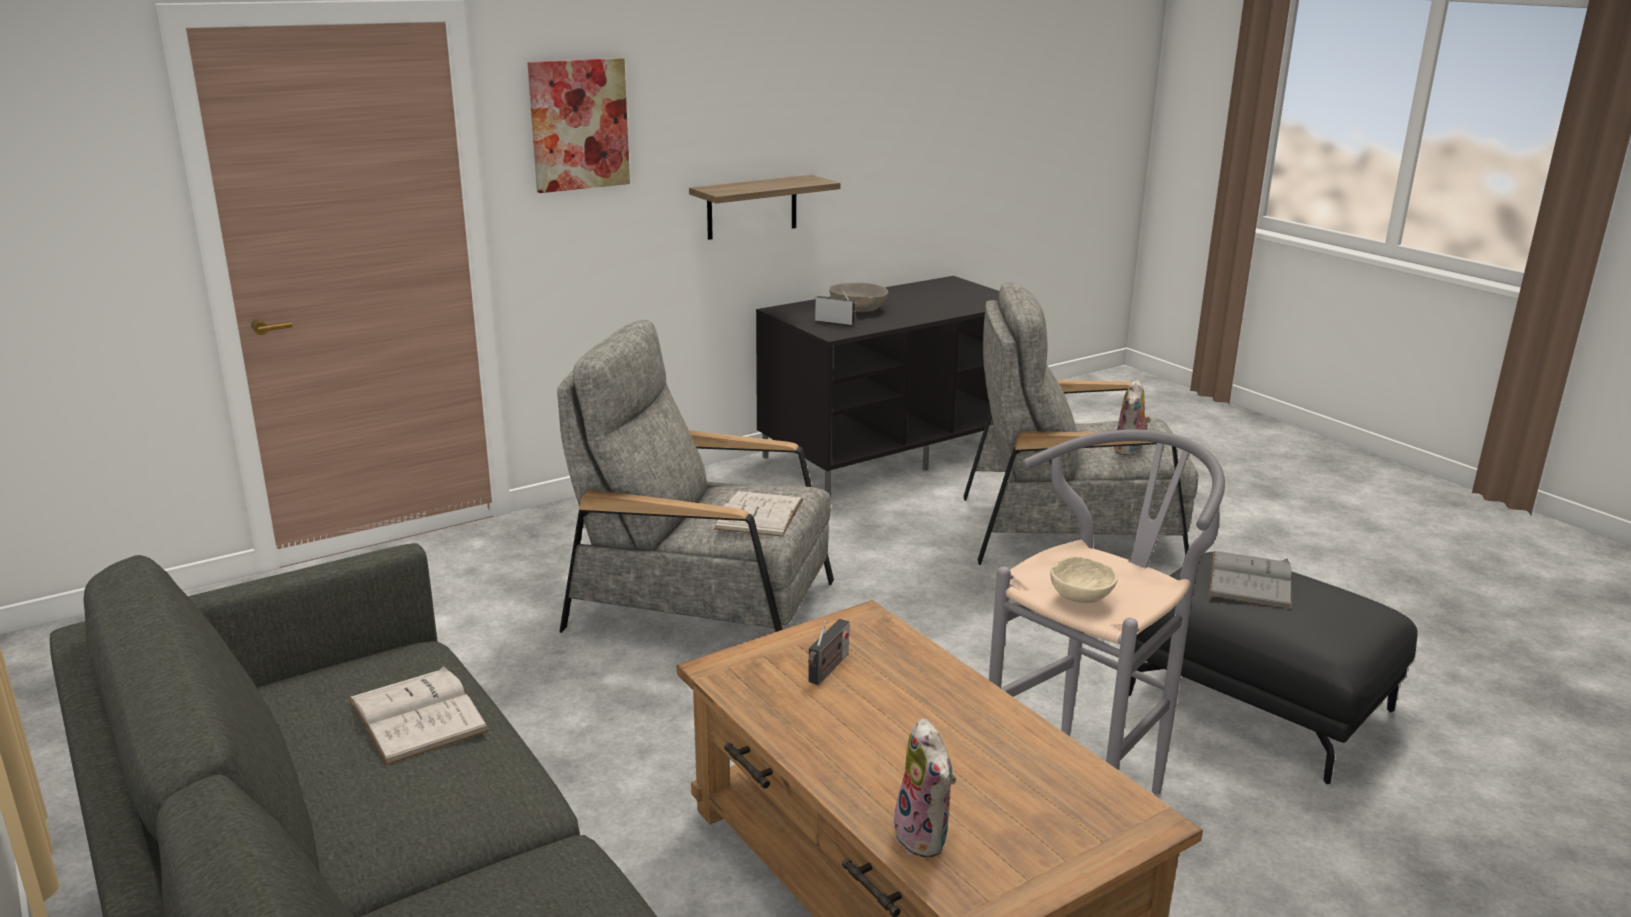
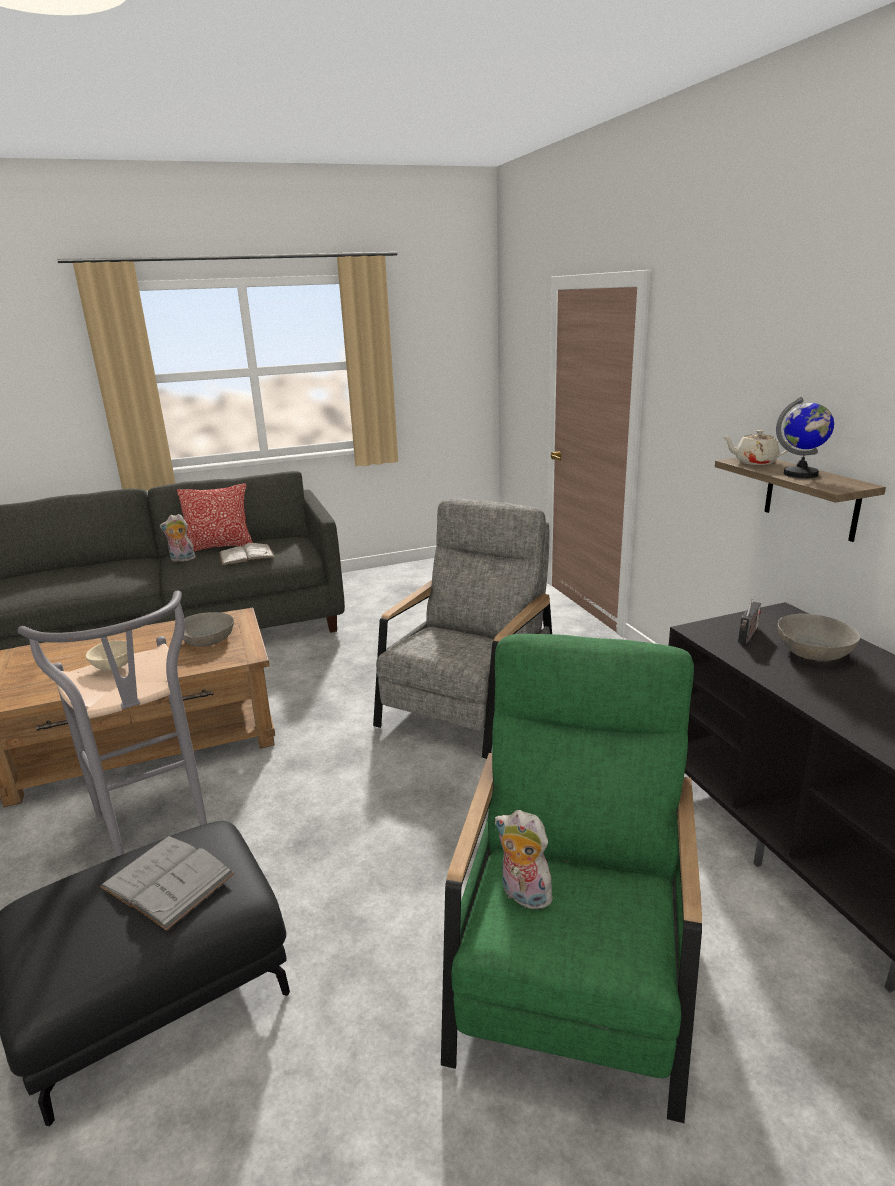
camera: 105 degrees right, 0 degrees up
(316, 787) = (220, 547): none -> pillow
(579, 124) = (692, 375): picture -> none
(727, 189) = (754, 462): none -> beige teapot
(759, 514) = (431, 644): white book -> none
(775, 183) = (801, 474): none -> globe
(828, 670) = (208, 640): radio -> grey bowl
(926, 837) = (62, 649): plush toy -> plush toy (182, 560)
(1071, 530) = (574, 962): grey armchair -> green armchair

